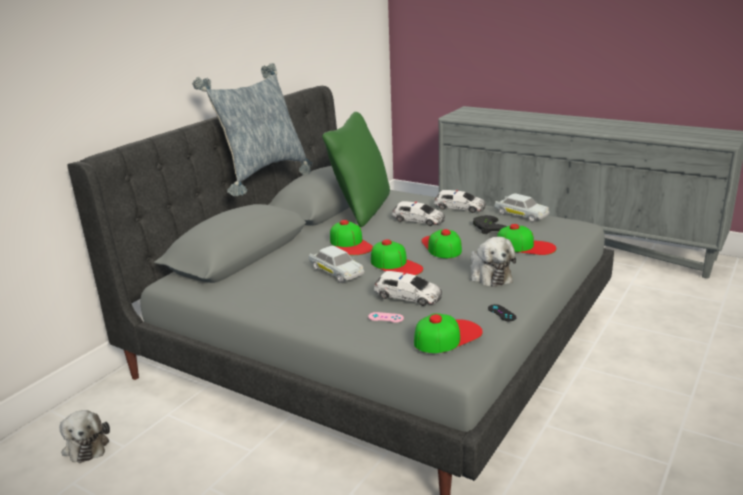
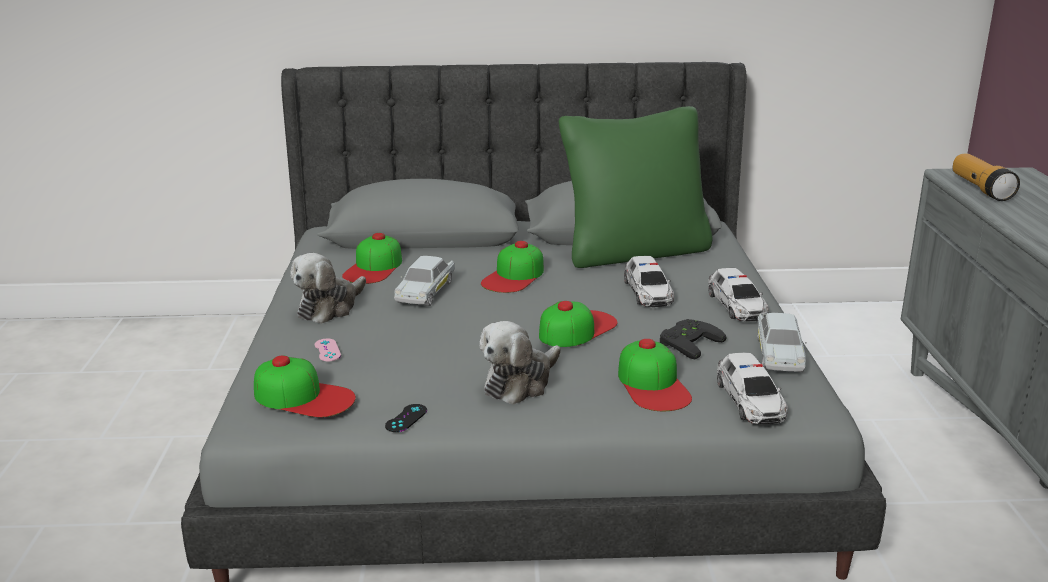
camera: 55 degrees right, 0 degrees up
(86, 445) = (198, 352): plush toy -> plush toy (329, 307)
(261, 183) = (538, 168): pillow -> none
(396, 265) = (478, 316): cap -> cap (374, 268)
(408, 296) = (391, 346): toy car -> toy car (750, 400)
(478, 118) = (980, 189): none -> flashlight

